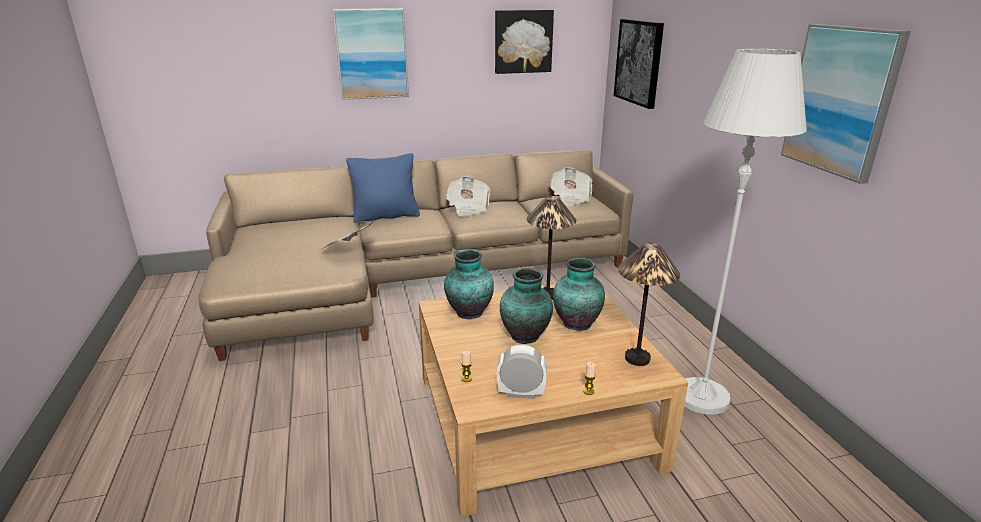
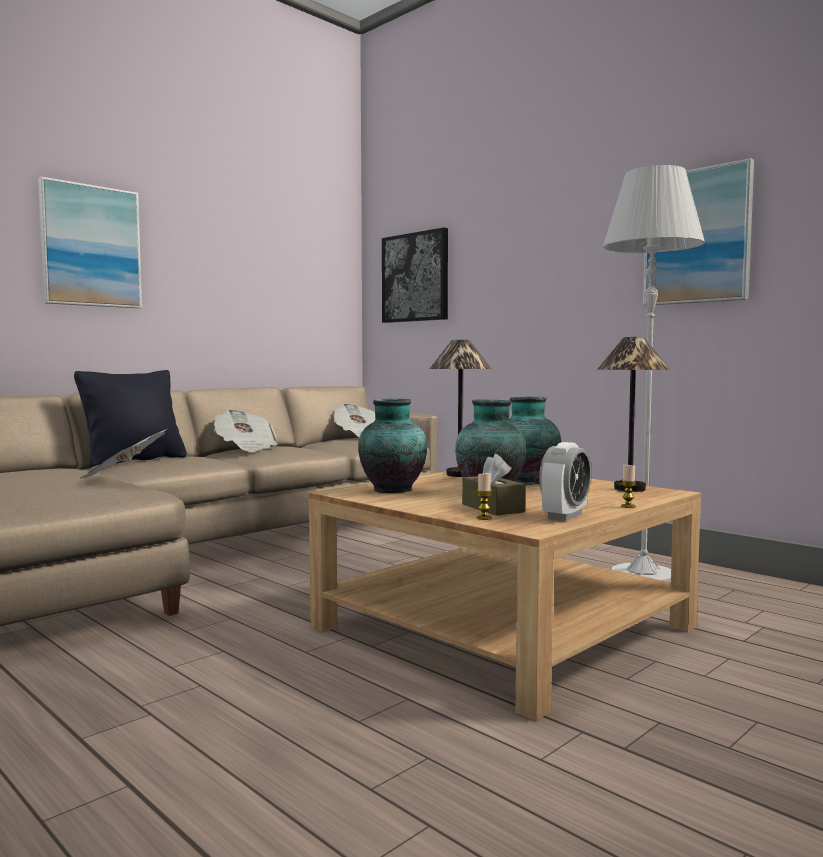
camera: 30 degrees left, 20 degrees down
(386, 216) = (134, 460): blue pillow -> black pillow
(493, 363) = (492, 508): none -> brown tissue box
(521, 393) = (564, 516): alarm clock -> alarm clock turned 150 degrees clockwise
(523, 41) = (275, 256): picture -> none

